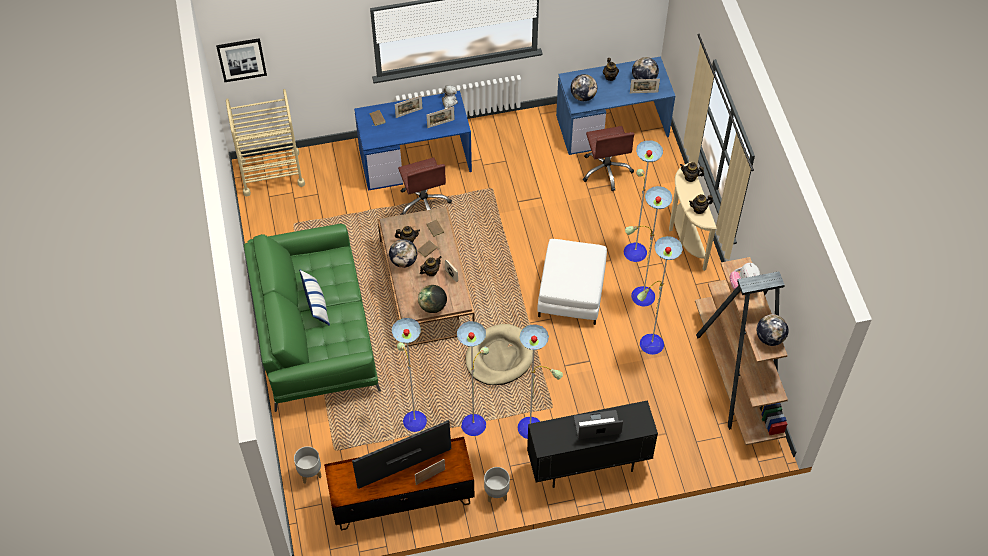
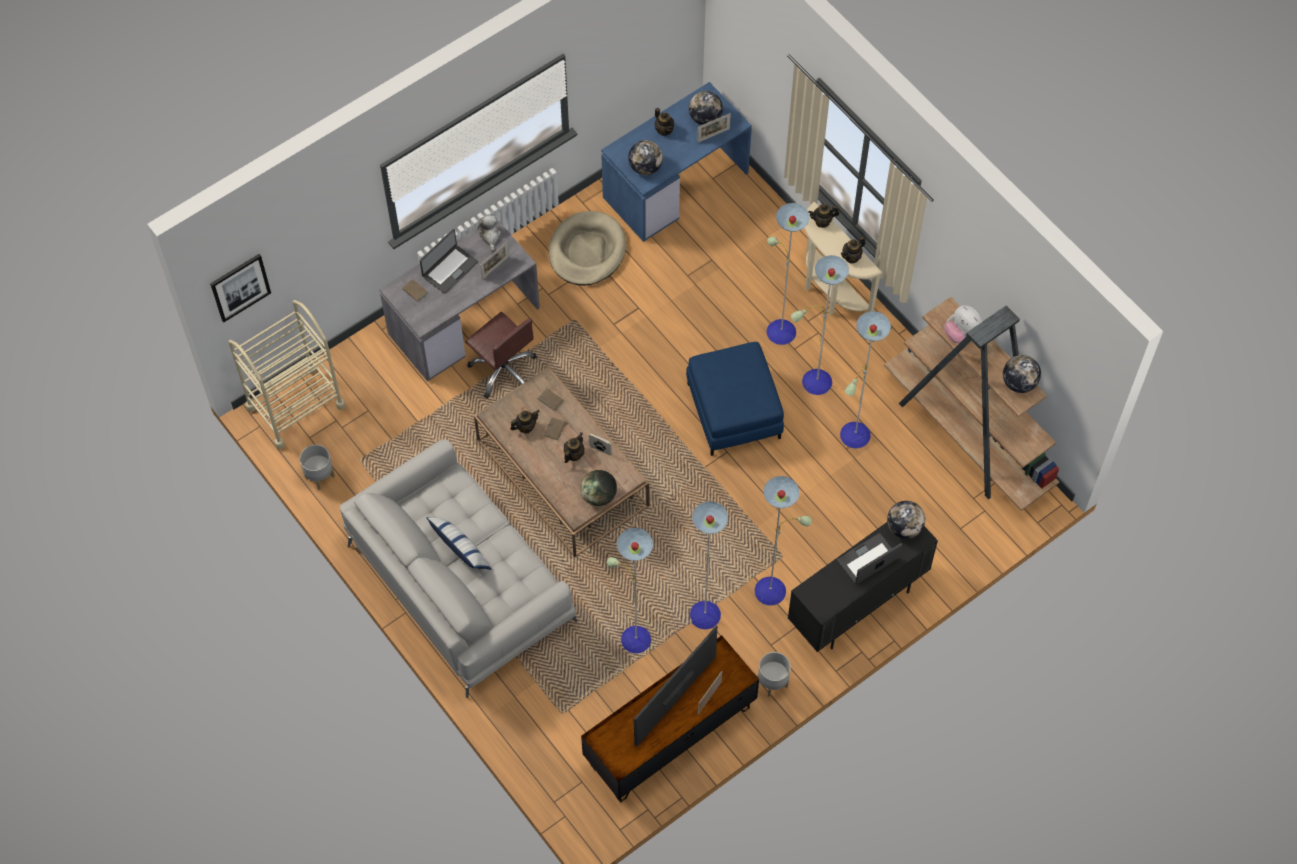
camera: 25 degrees left, 5 degrees up
(309, 473) = (548, 752): grey planter -> grey planter (319, 476)
(315, 331) = (459, 581): green sofa -> grey sofa
(403, 261) = (535, 455): globe -> globe (904, 528)
(409, 113) = (449, 269): picture frame -> laptop
(415, 160) = (464, 320): blue desk -> grey desk
(499, 357) = (692, 522): beige dog bed -> beige dog bed (587, 251)
(571, 292) = (733, 411): white ottoman -> blue ottoman
(606, 170) = (697, 243): brown office chair -> none

